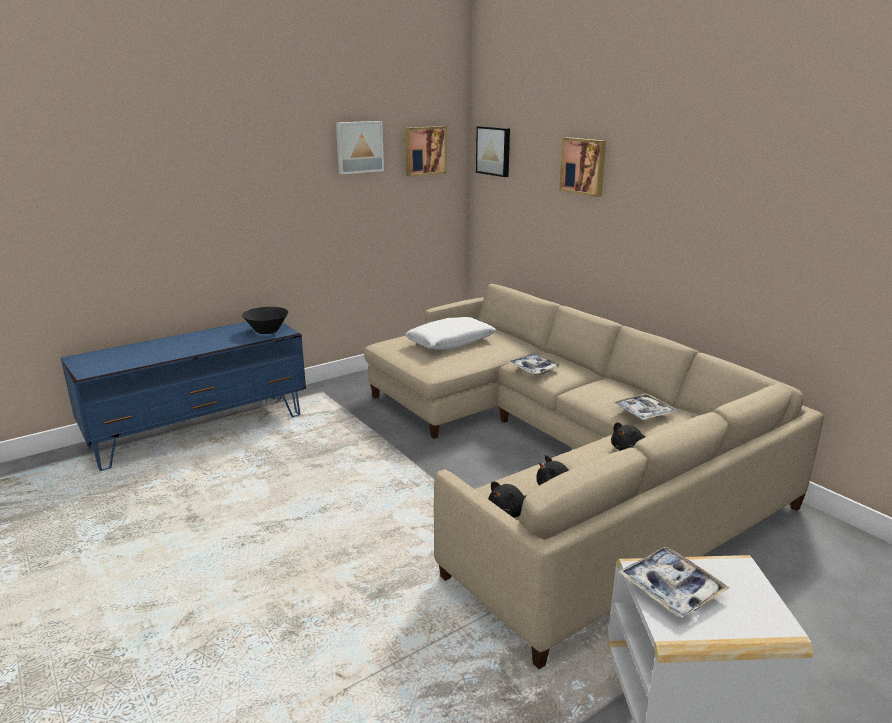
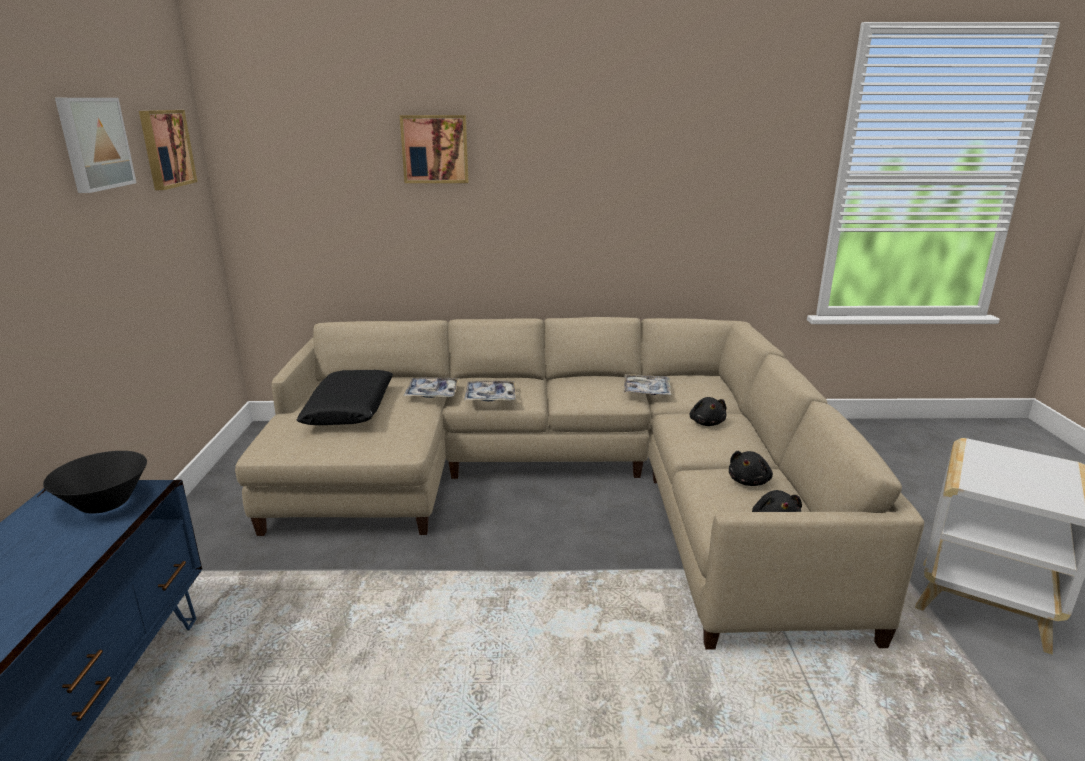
camera: 55 degrees left, 0 degrees up
(451, 342) = (350, 408): white pillow -> black pillow
(494, 151) = (261, 143): picture -> none
(671, 588) = (1008, 484): tray -> tray (432, 393)

